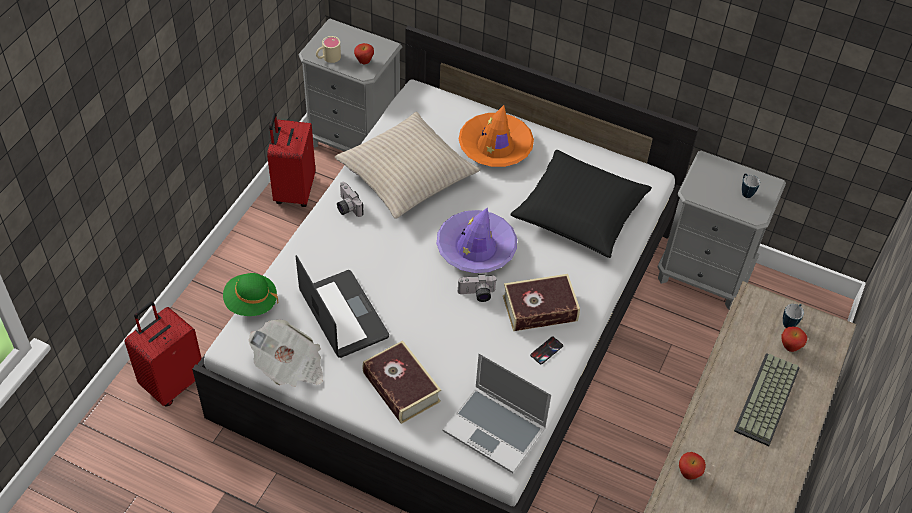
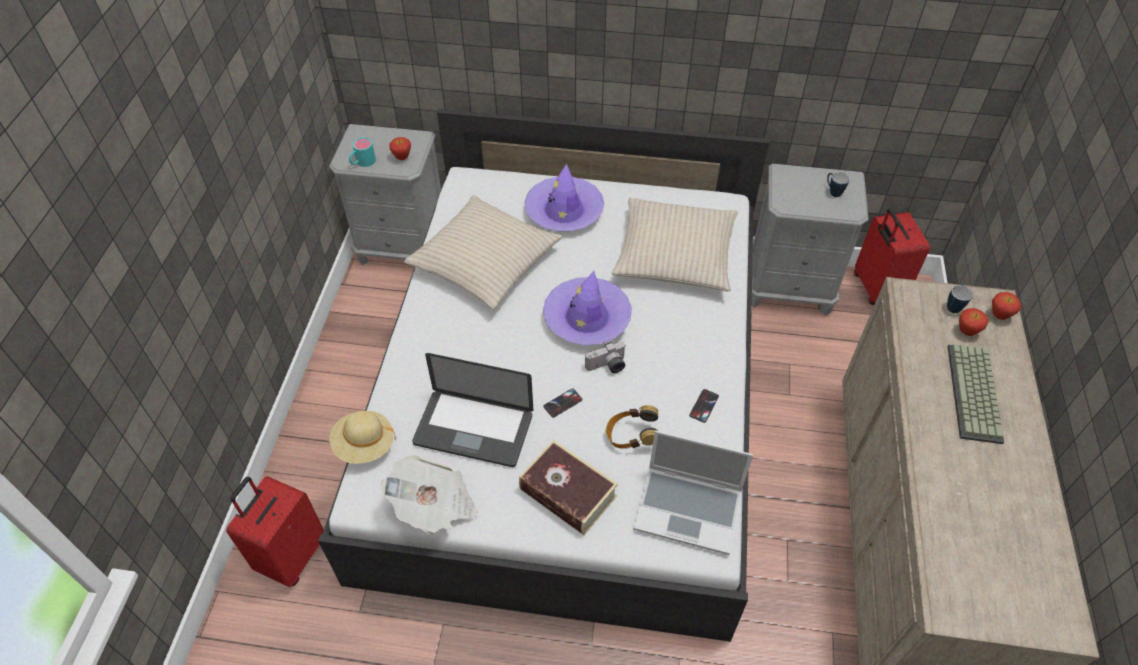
camera: 15 degrees left, 0 degrees up
(251, 303) = (364, 445): green hat -> beige hat
(293, 191) = (358, 312): red suitcase -> red suitcase (875, 288)
(328, 58) = (362, 162): beige mug -> turquoise mug
(343, 315) = (473, 429): laptop -> laptop turned 150 degrees clockwise
(346, 207) = (434, 311): camera -> none
(426, 314) = (563, 403): none -> phone
(472, 358) = (631, 437): none -> headphones
(495, 146) = (564, 211): orange hat -> purple hat
(540, 308) = (678, 363): book -> none
(579, 212) = (674, 255): black pillow -> beige pillow
(688, 474) = (939, 502): apple -> apple (999, 316)

